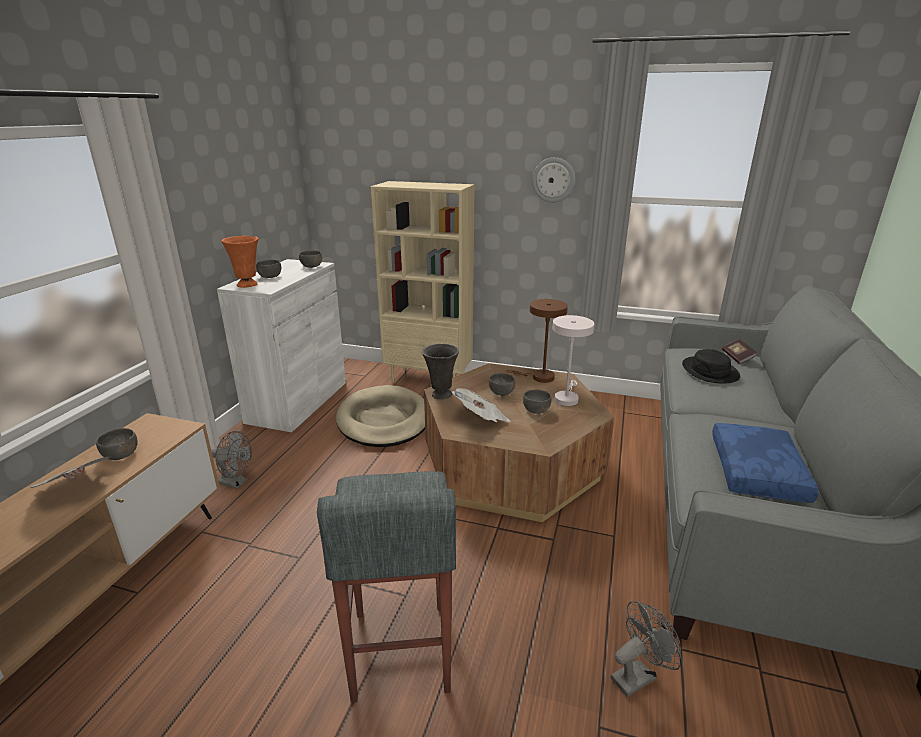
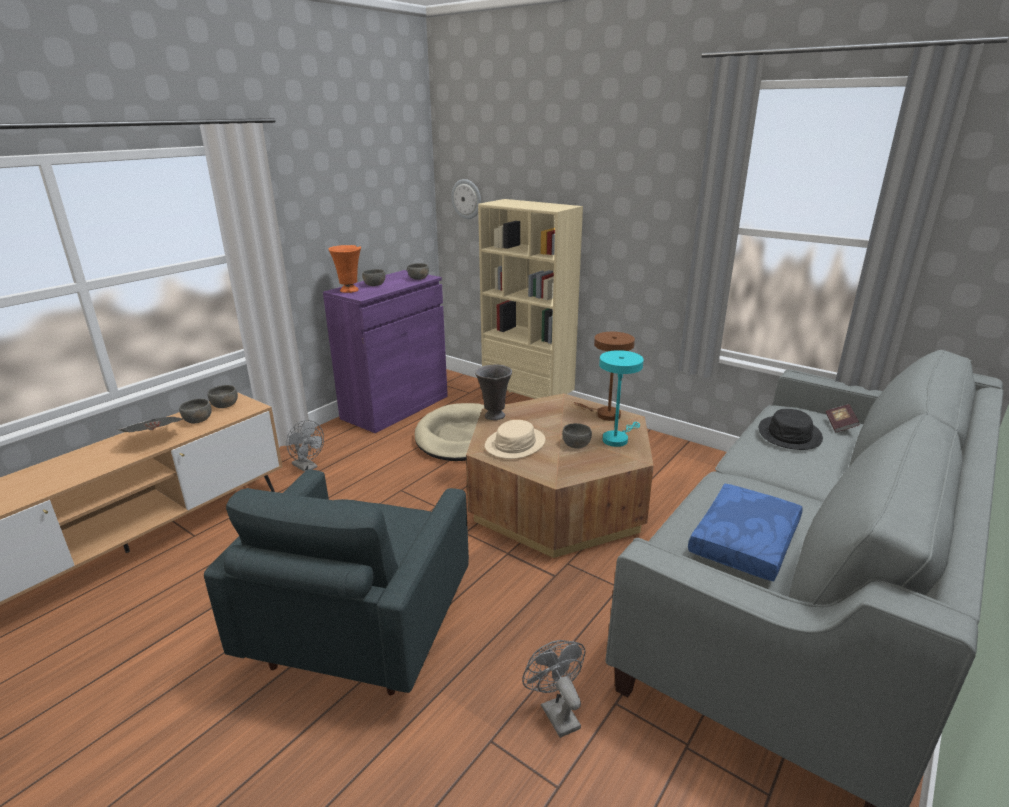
camera: 20 degrees right, 0 degrees up
(298, 402) = (395, 407): white cabinet -> purple cabinet
(399, 651) = (358, 631): grey stool -> grey armchair
(481, 419) = (515, 444): newspaper -> beige hat
(501, 392) = (554, 423): grey bowl -> grey bowl (225, 405)
(553, 180) = (662, 205): wall clock -> wall clock (467, 199)
(566, 398) = (617, 438): white table lamp -> turquoise table lamp
(638, 675) = (556, 712): grey fan -> grey fan turned 105 degrees counterclockwise

